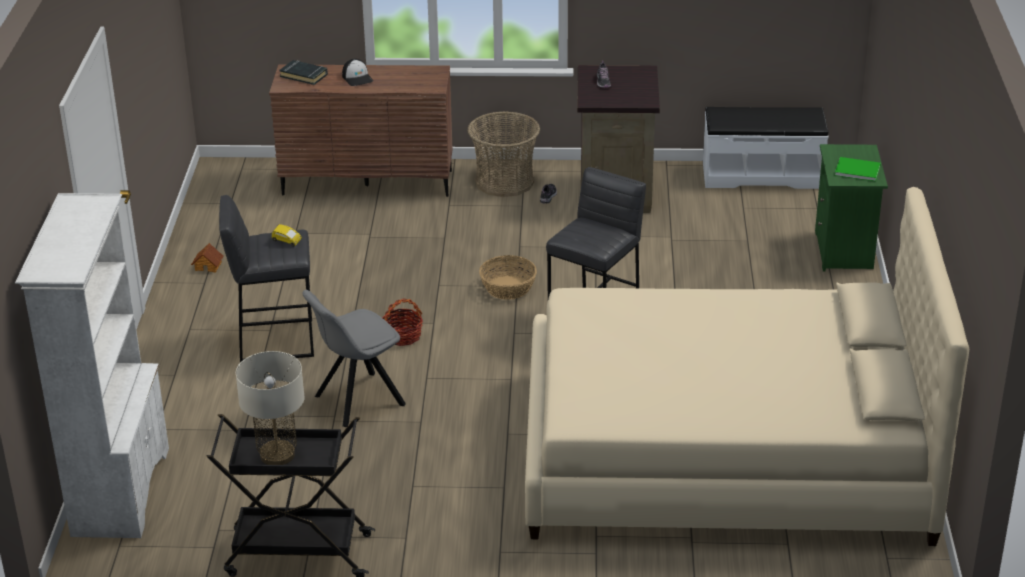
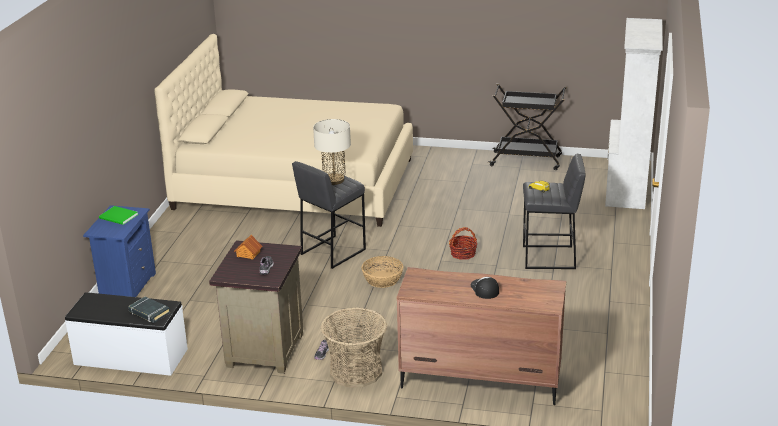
camera: 170 degrees left, 5 degrees down
(208, 266) = (609, 314): toy house -> toy house (248, 254)
(277, 455) = (533, 102): table lamp -> table lamp (334, 180)
(304, 75) = (535, 296): black book -> black book (149, 312)
(358, 400) = (494, 221): grey chair -> none
(844, 251) = (127, 286): green nightstand -> blue nightstand

